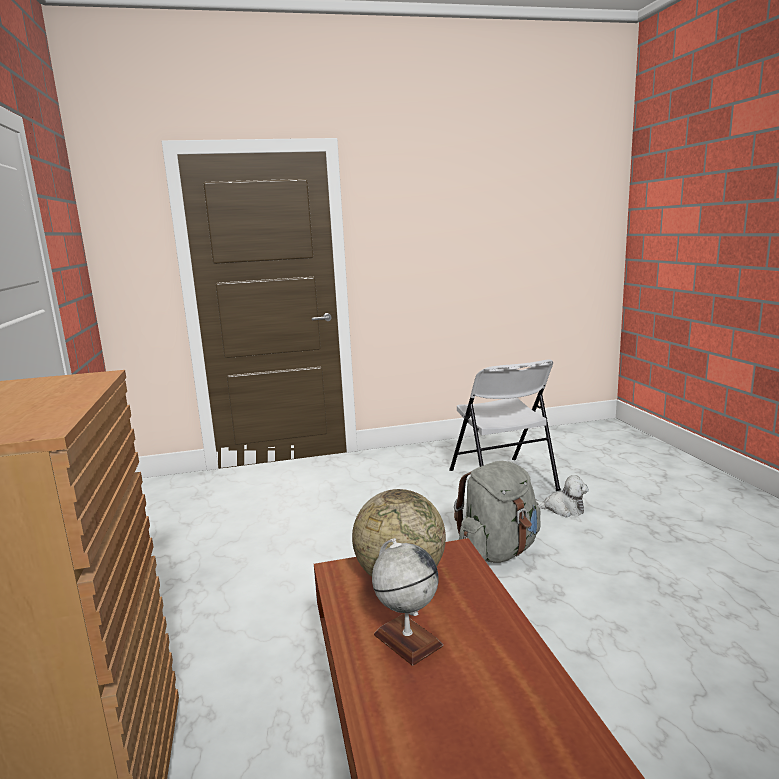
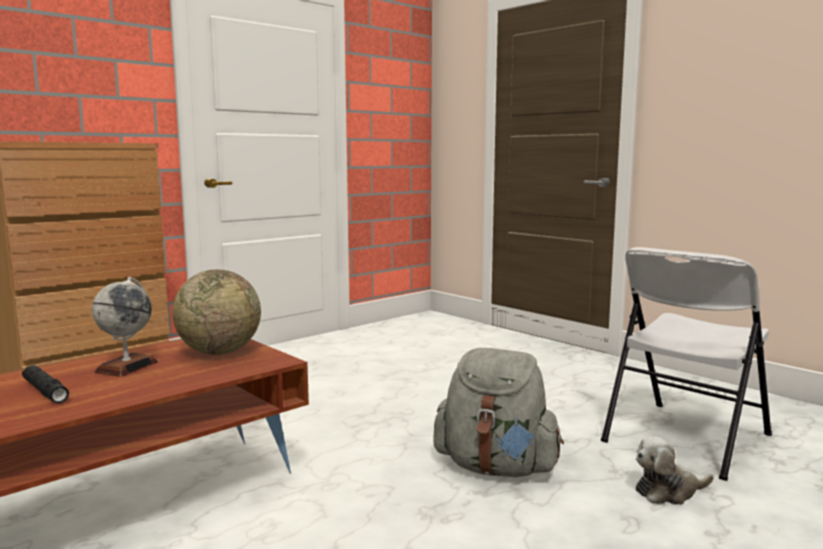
camera: 60 degrees right, 5 degrees down
(465, 706) = (45, 391): none -> black flashlight
(562, 509) = (668, 491): plush toy -> plush toy turned 90 degrees clockwise

